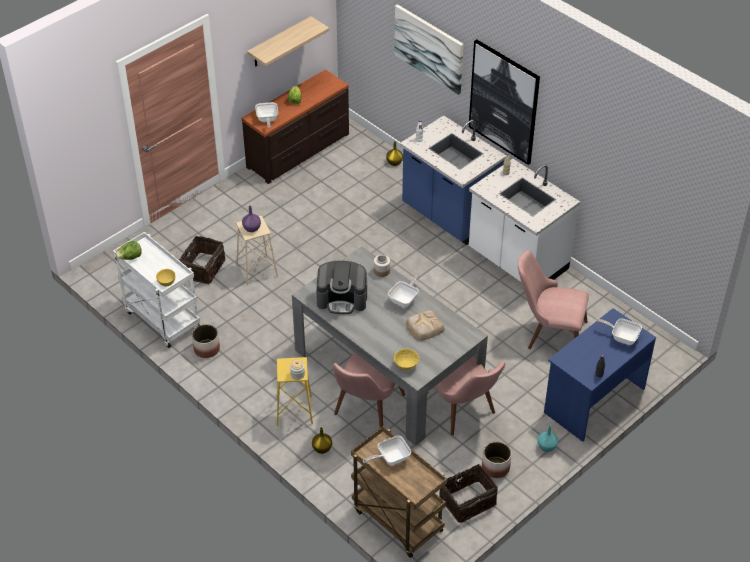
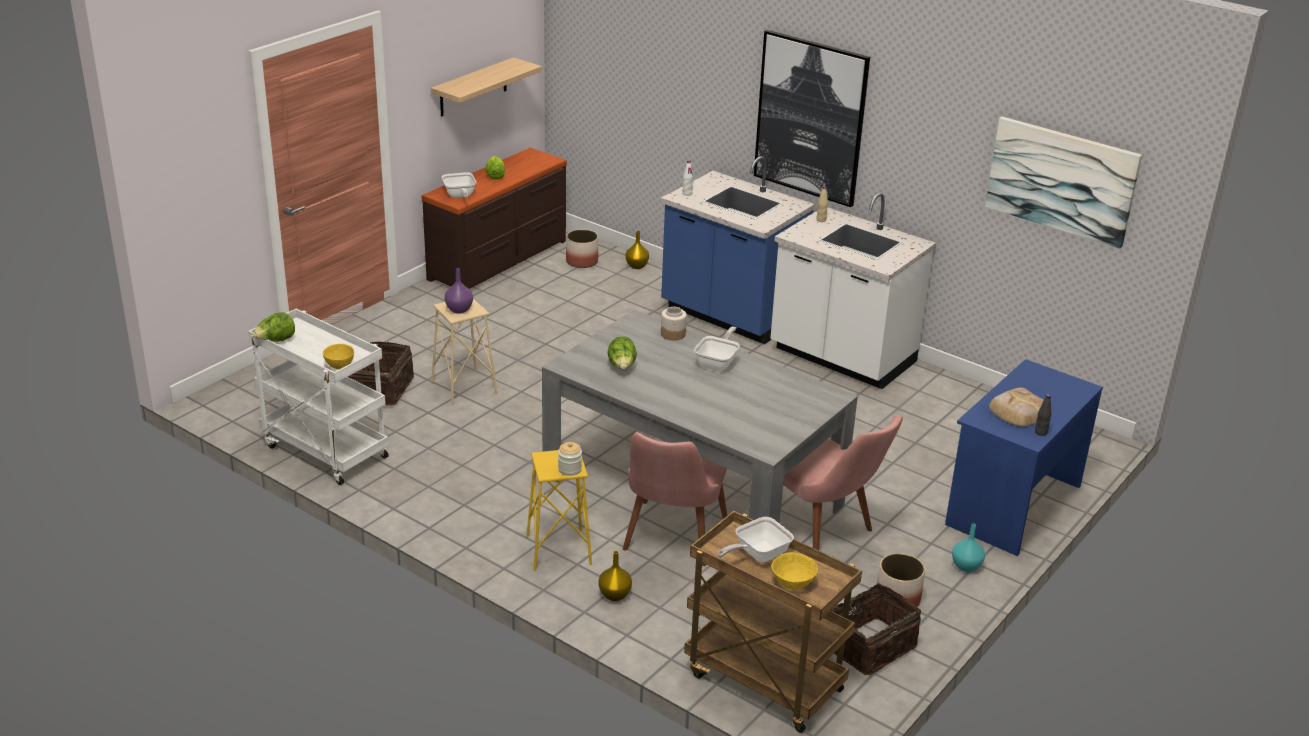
camera: 10 degrees left, 15 degrees down
(206, 349) = (402, 482): planter -> planter (581, 261)
(342, 299) = (622, 367): coffee machine -> lettuce
(406, 365) = (745, 436): yellow bowl -> yellow bowl (793, 583)
(424, 327) = (758, 392): bread -> bread (1018, 412)
(429, 48) = (690, 70): picture -> picture (1061, 180)
(548, 333) = (916, 433): pink chair -> none
(621, 337) = (1053, 389): frying pan -> none

